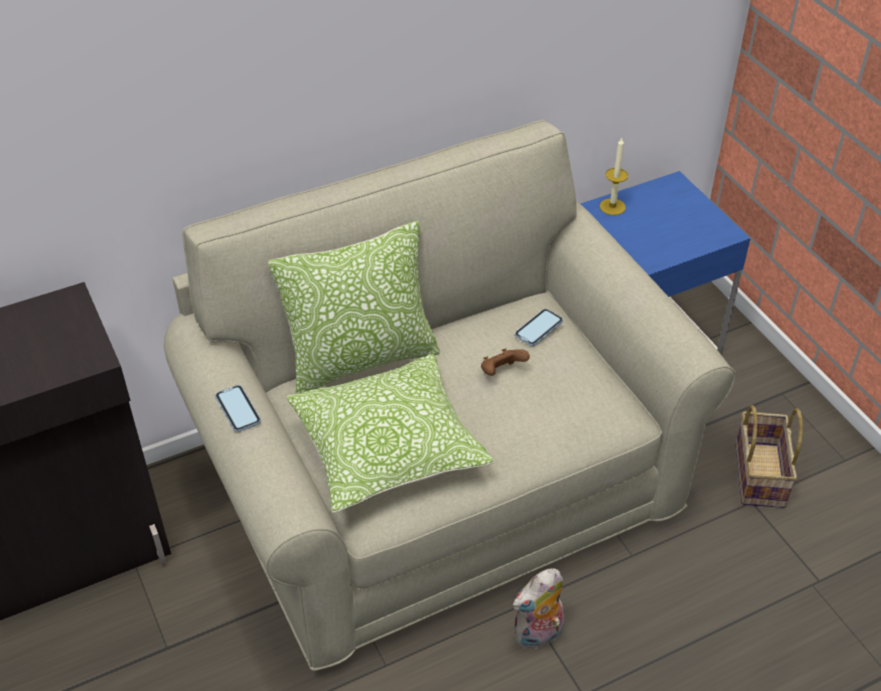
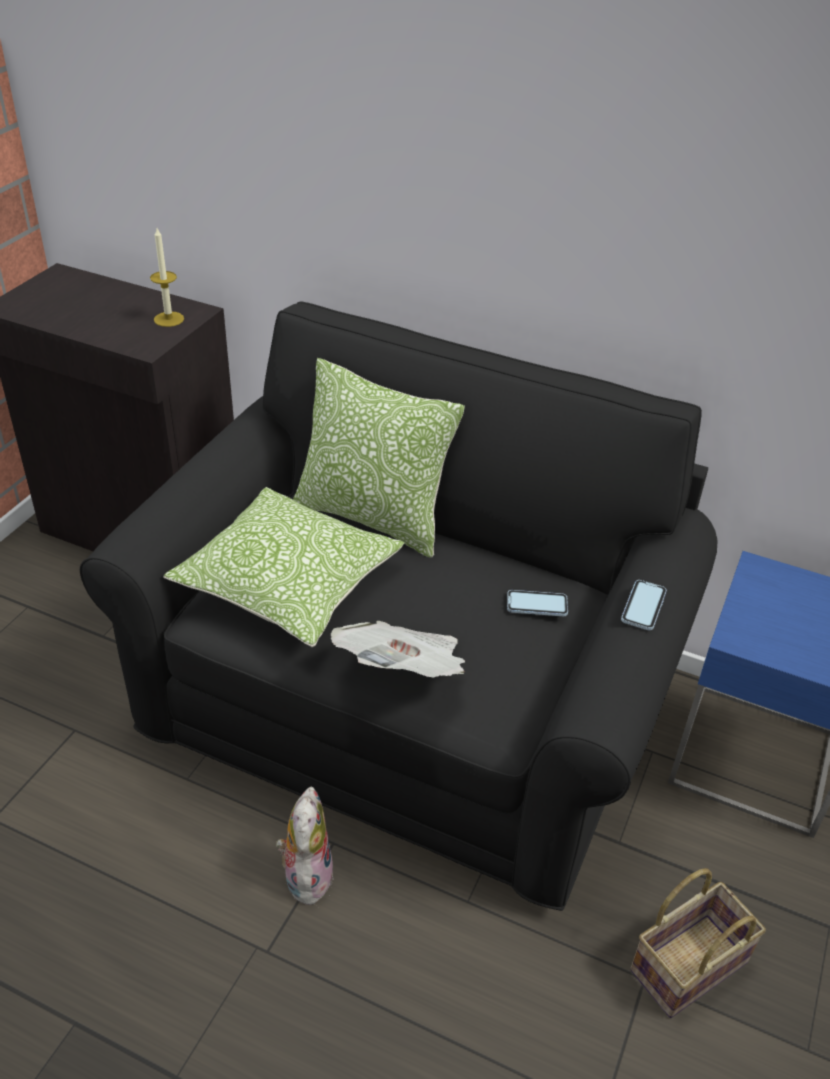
camera: 50 degrees right, 5 degrees down
(238, 410) = (207, 461): phone -> phone (643, 606)
(442, 485) = (409, 706): beige sofa -> black sofa
(501, 372) = (452, 607): brown game controller -> none
(538, 635) = (306, 875): plush toy -> plush toy turned 75 degrees clockwise
(541, 433) = (403, 672): none -> newspaper
(612, 207) = (770, 574): candle -> candle (169, 319)

